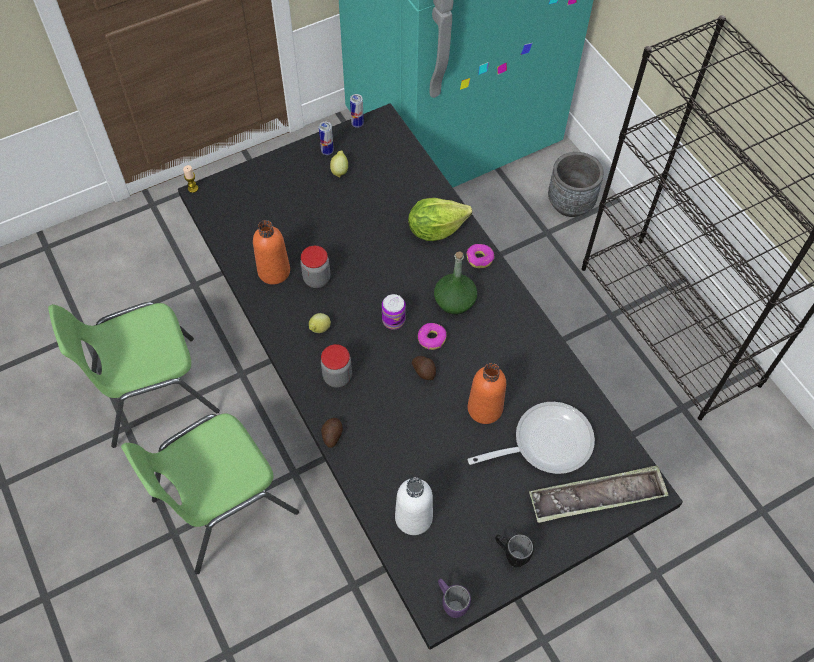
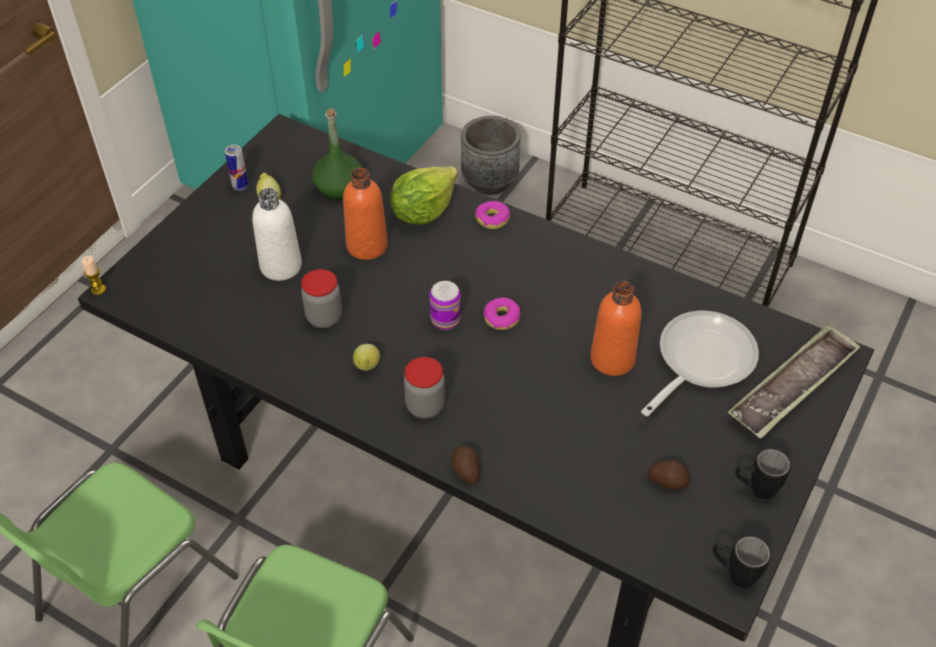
camera: 30 degrees left, 10 degrees down
(274, 271) = (266, 332): orange bottle -> orange bottle (367, 246)
(357, 124) = (256, 147): can -> none
(413, 517) = (624, 507): white bottle -> white bottle (281, 266)
(424, 371) = (518, 353): potato -> potato (667, 480)
(450, 603) = (733, 574): purple mug -> black mug
(454, 301) = (498, 271): green bottle -> green bottle (339, 188)

